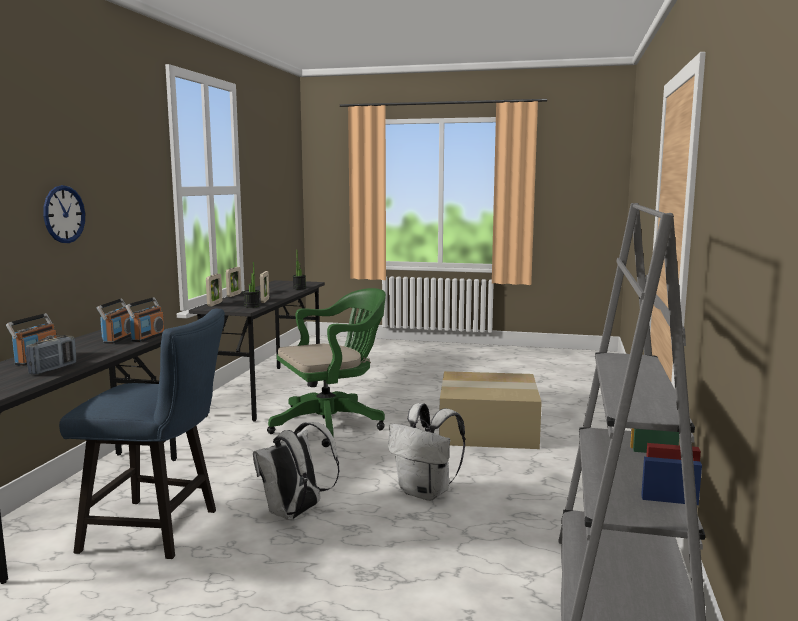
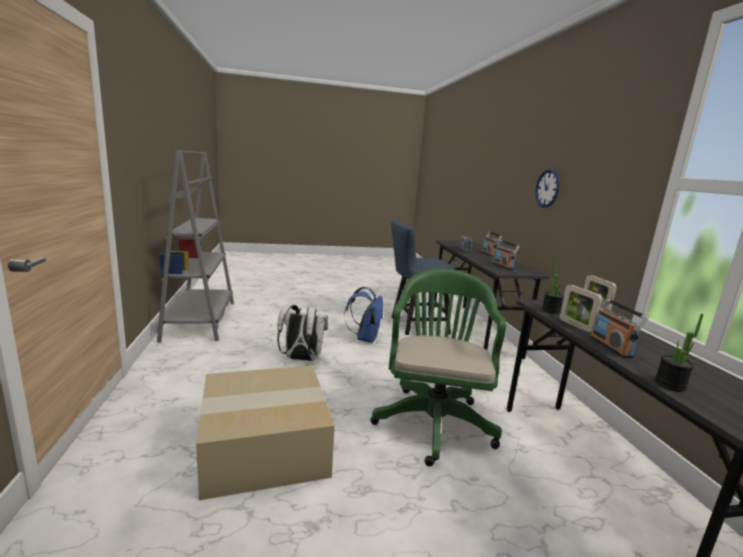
camera: 155 degrees right, 5 degrees up
(147, 337) = (492, 267): radio -> radio (611, 346)
(234, 295) = (655, 339): picture frame -> none
(295, 513) = (365, 338): white backpack -> blue backpack
(332, 424) = (434, 420): green office chair -> green office chair turned 150 degrees clockwise

